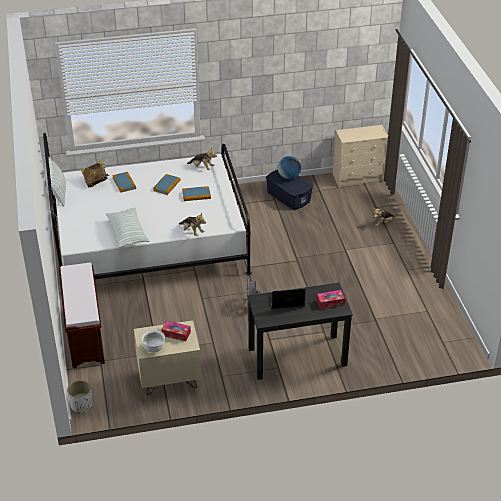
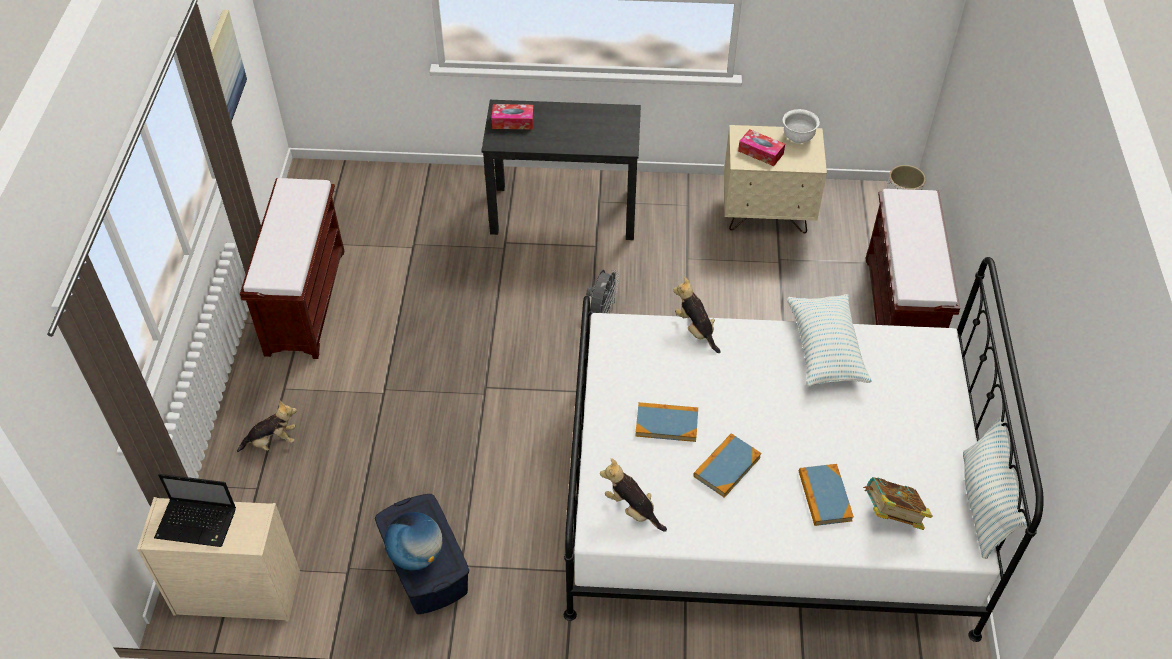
camera: 165 degrees left, 10 degrees up
(286, 301) = (581, 136): laptop -> laptop (198, 523)
(413, 281) = (305, 300): none -> brown bench
(479, 212) = (223, 68): none -> picture

